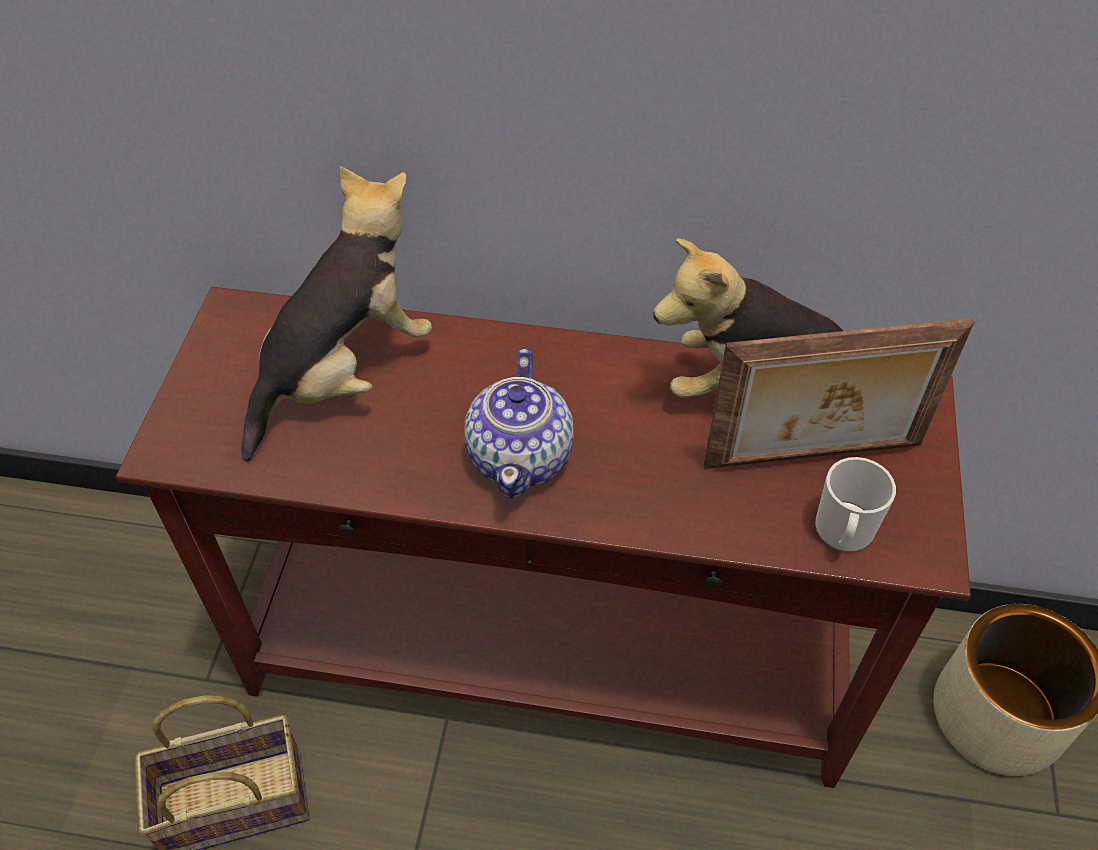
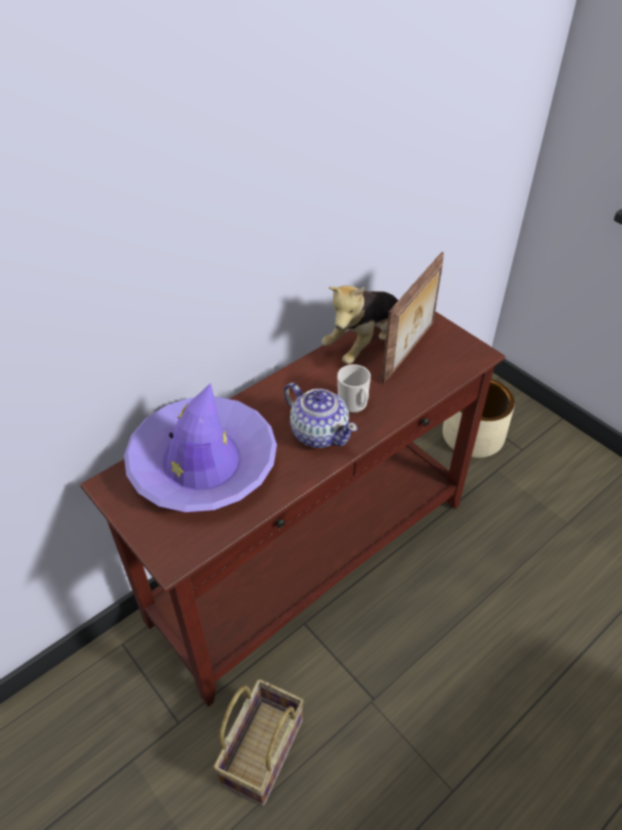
camera: 50 degrees left, 5 degrees down
(344, 373) = (203, 464): plush toy -> purple hat
(843, 534) = (450, 368): mug -> mug (354, 405)

